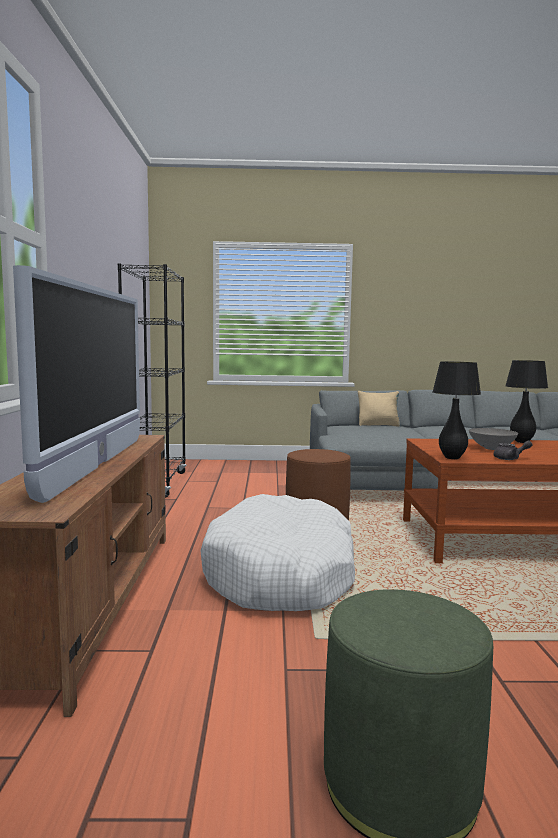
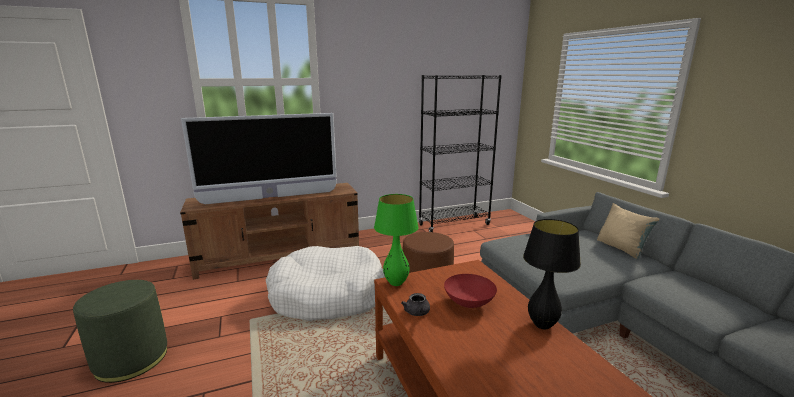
camera: 70 degrees right, 10 degrees up
(452, 458) = (396, 283): black table lamp -> green table lamp
(492, 448) = (468, 303): grey bowl -> red bowl

